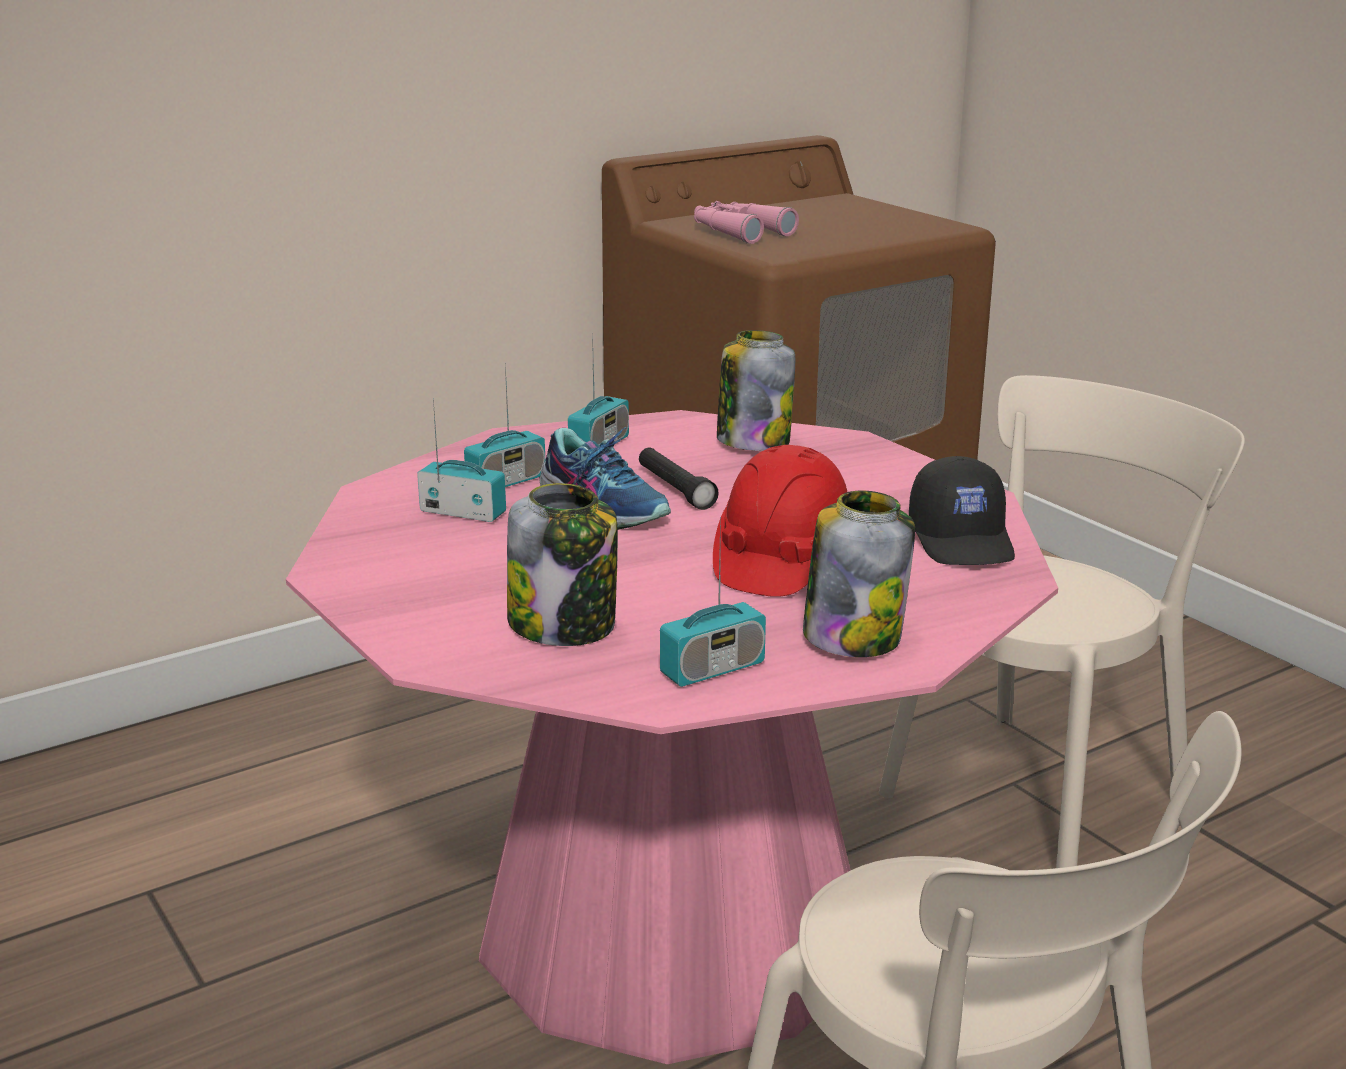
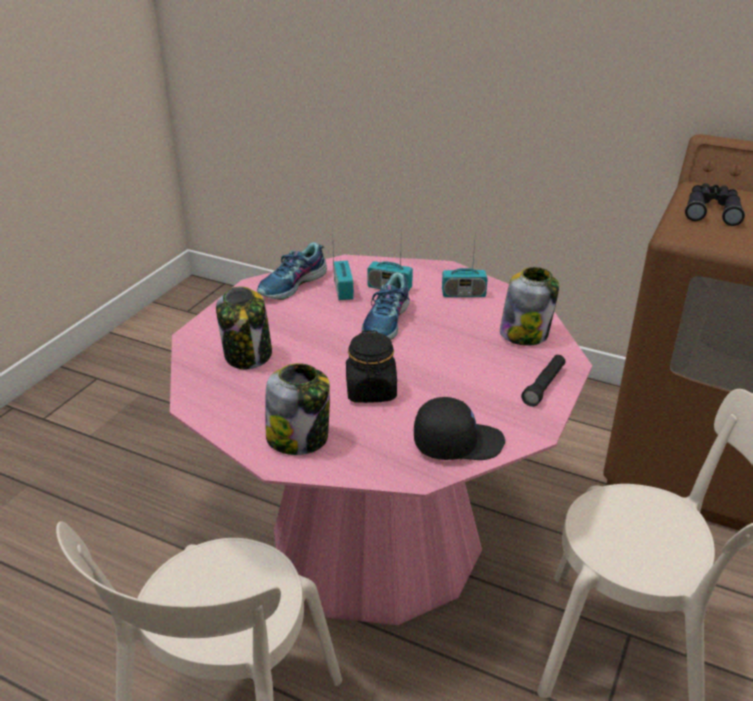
camera: 60 degrees right, 10 degrees up
(381, 543) = (293, 285): none -> shoe
(675, 489) = (430, 332): black flashlight -> black flashlight (544, 386)
(712, 669) = (233, 408): radio -> none
(738, 232) = (712, 210): pink binoculars -> black binoculars
(782, 561) = (371, 391): red hard hat -> black jar
(963, 540) = (457, 442): black cap -> black cap turned 150 degrees counterclockwise

